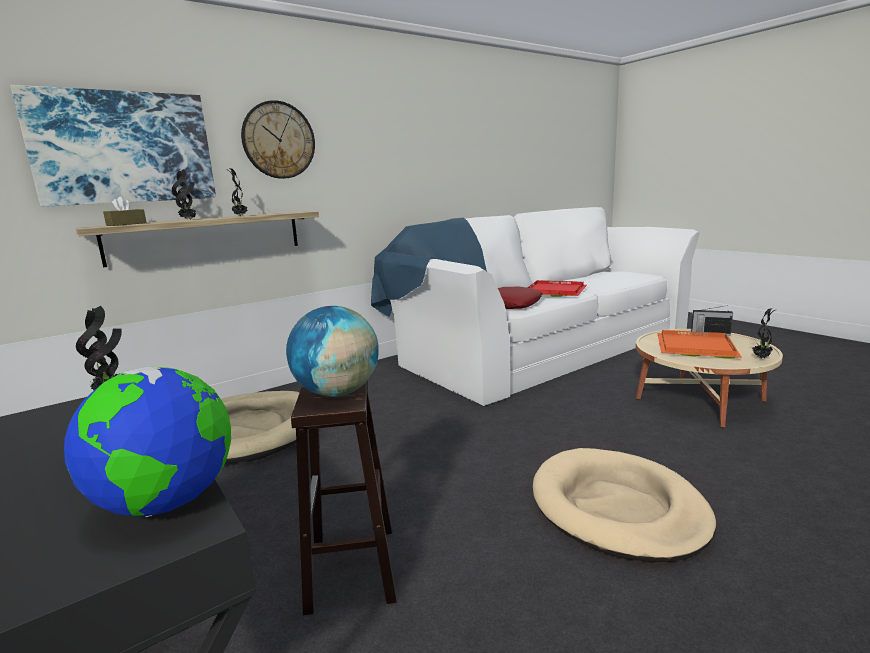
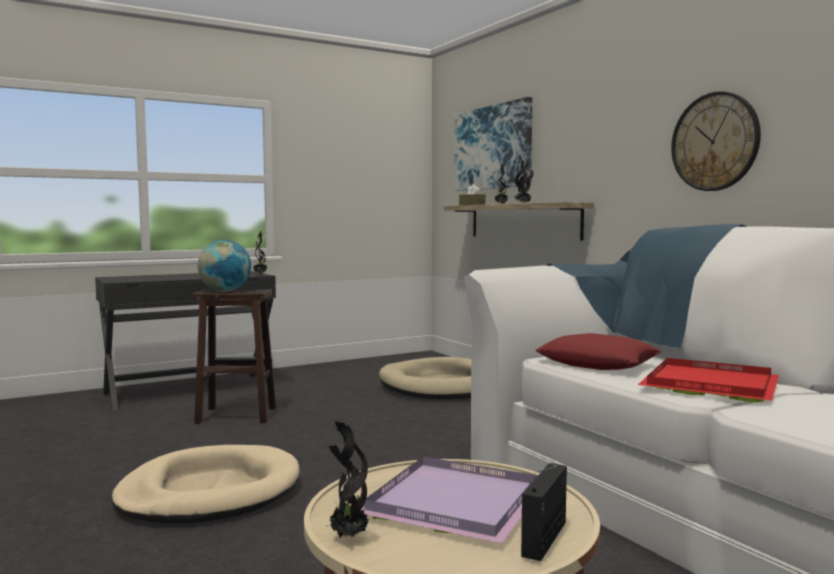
camera: 95 degrees right, 10 degrees down
(167, 503) = (137, 280): globe -> none
(278, 140) = (581, 126): wall clock -> wall clock (715, 142)
(694, 347) = (458, 503): orange tray -> purple tray

